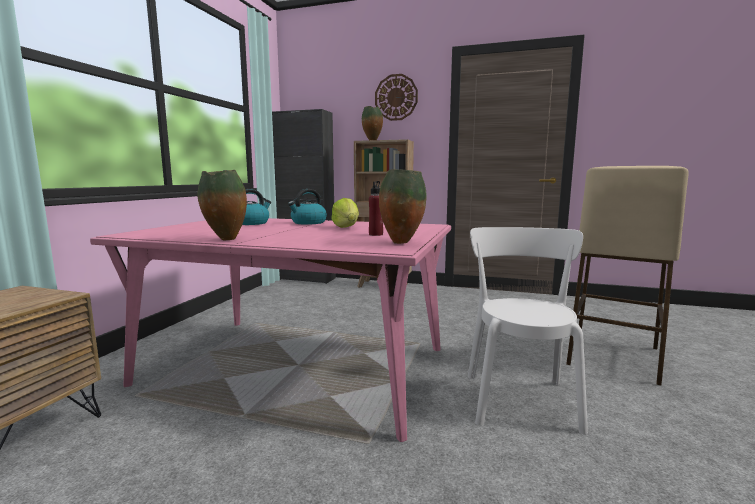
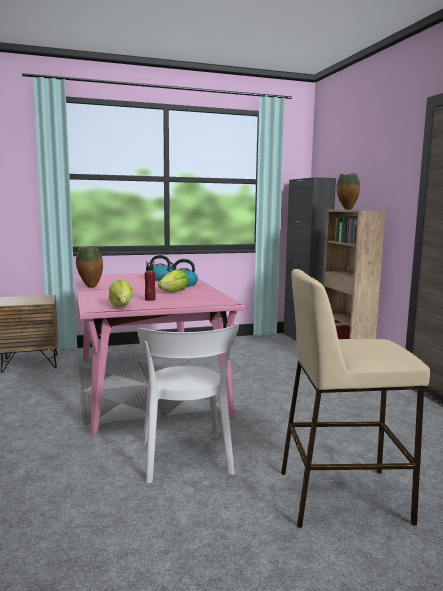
camera: 55 degrees right, 0 degrees up
(396, 97) = (380, 160): wall clock -> none
(401, 243) = (121, 306): vase -> lettuce
(519, 398) = (186, 460): white chair -> white chair turned 105 degrees clockwise

